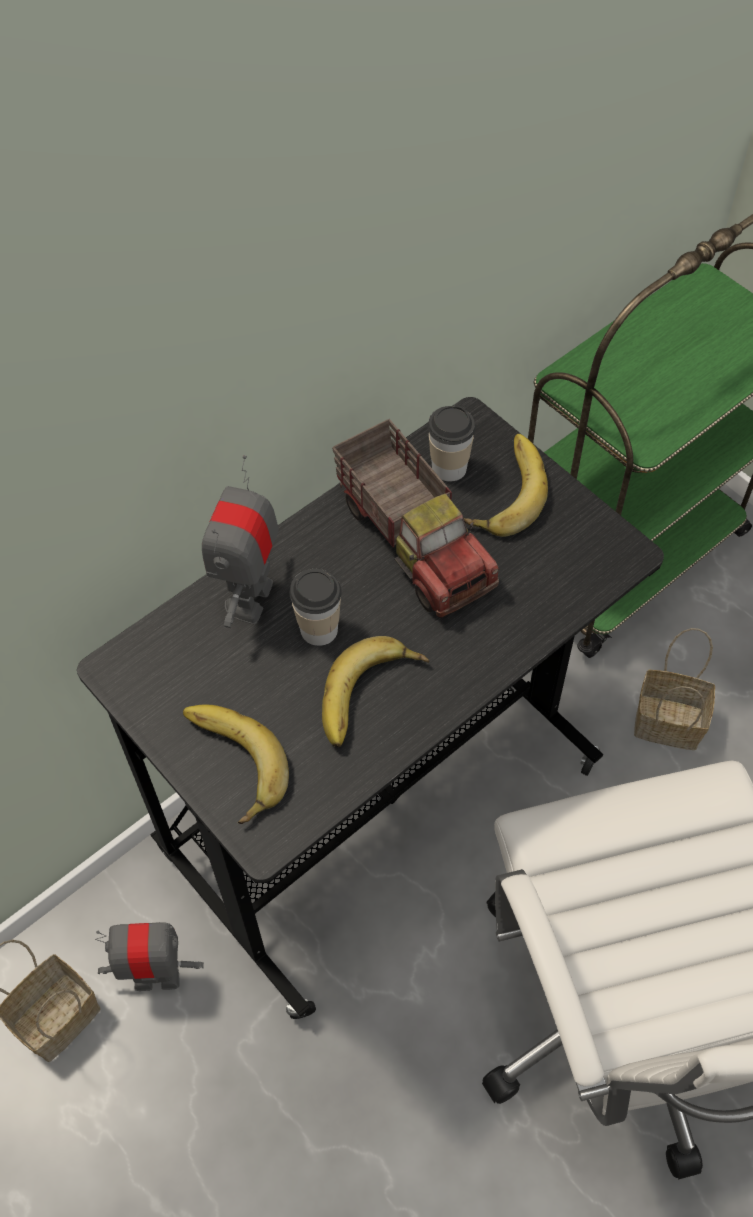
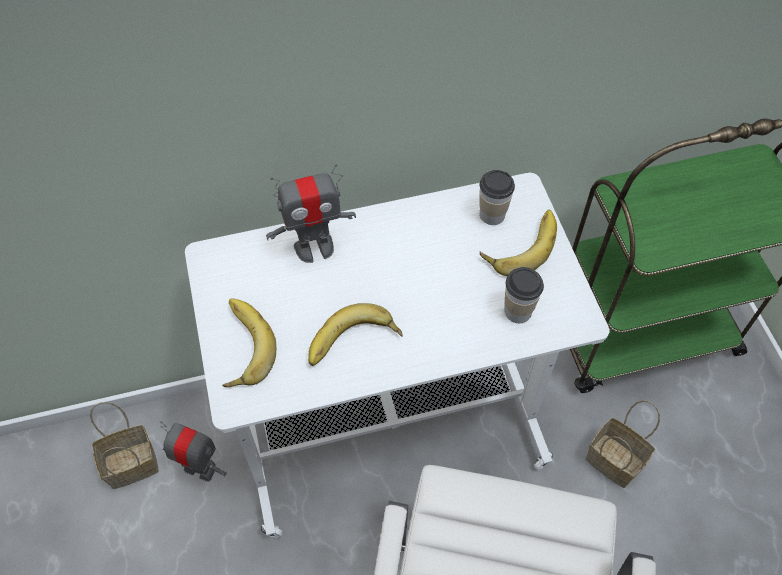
camera: 25 degrees right, 0 degrees up
(250, 599) = (314, 247): toy robot -> toy robot turned 150 degrees counterclockwise
(319, 629) = (345, 285): cup -> cup (518, 311)
(381, 807) = (391, 428): black desk -> white desk
(415, 540) = (441, 253): toy truck -> none

